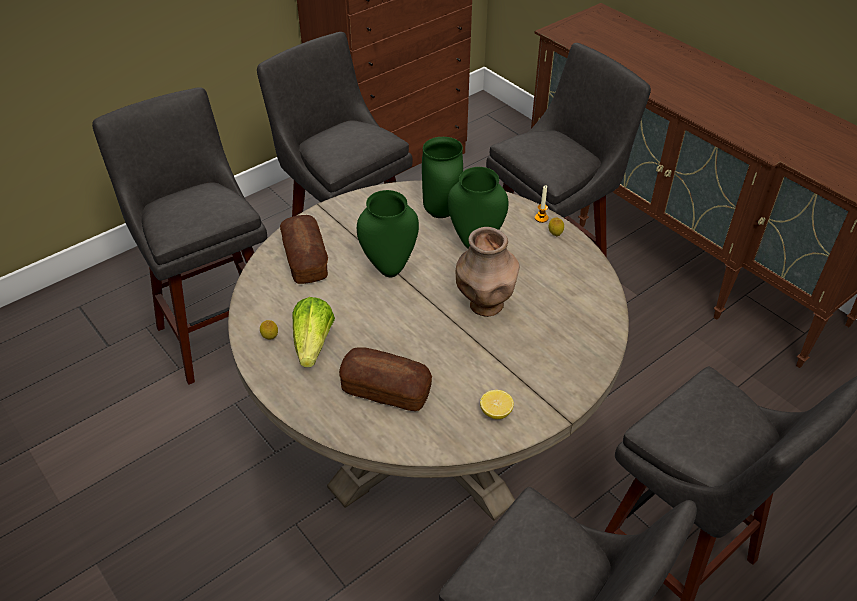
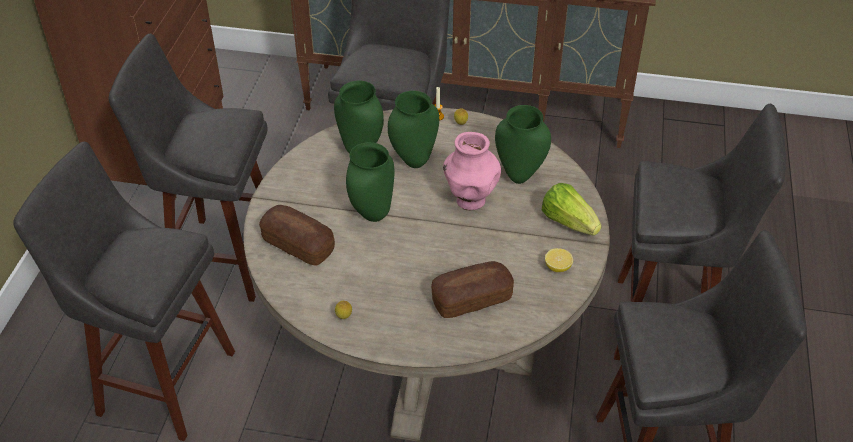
camera: 40 degrees left, 0 degrees up
(313, 344) = (381, 301): lettuce -> lettuce (568, 222)
(485, 305) = (470, 201): brown vase -> pink vase
(557, 309) = (520, 176): none -> green vase

